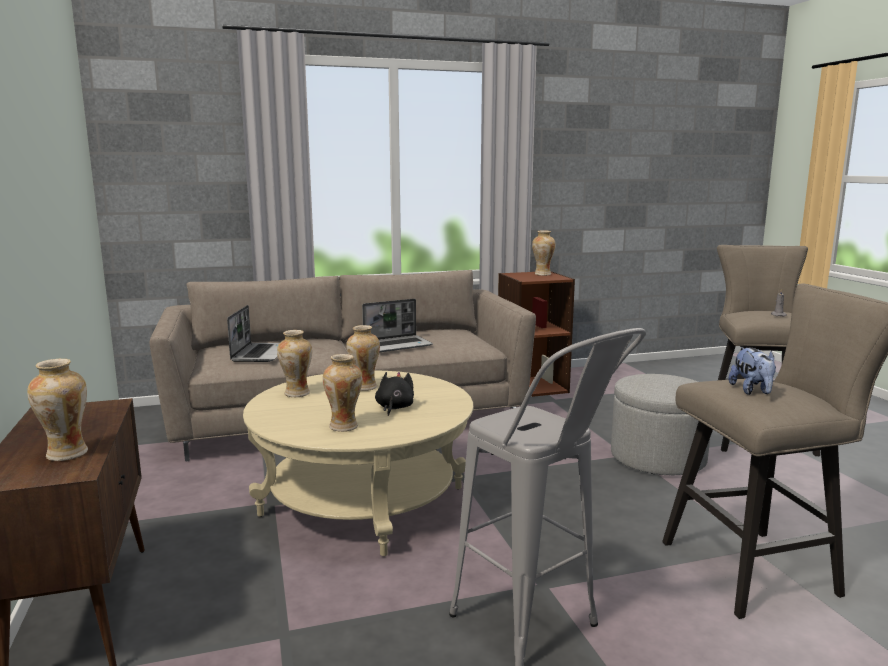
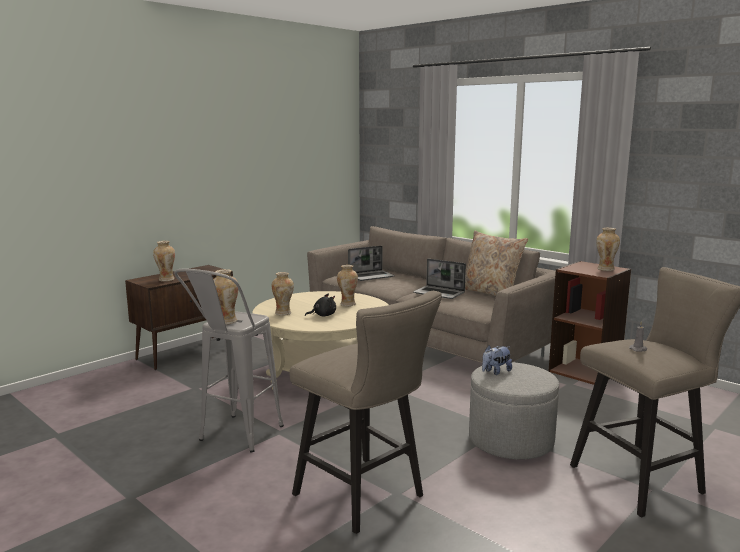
camera: 60 degrees right, 0 degrees up
(296, 393) = (318, 296): vase -> vase (226, 321)
(431, 331) = (490, 293): none -> beige pillow
(752, 391) = (344, 352): plush toy -> plush toy (495, 372)

